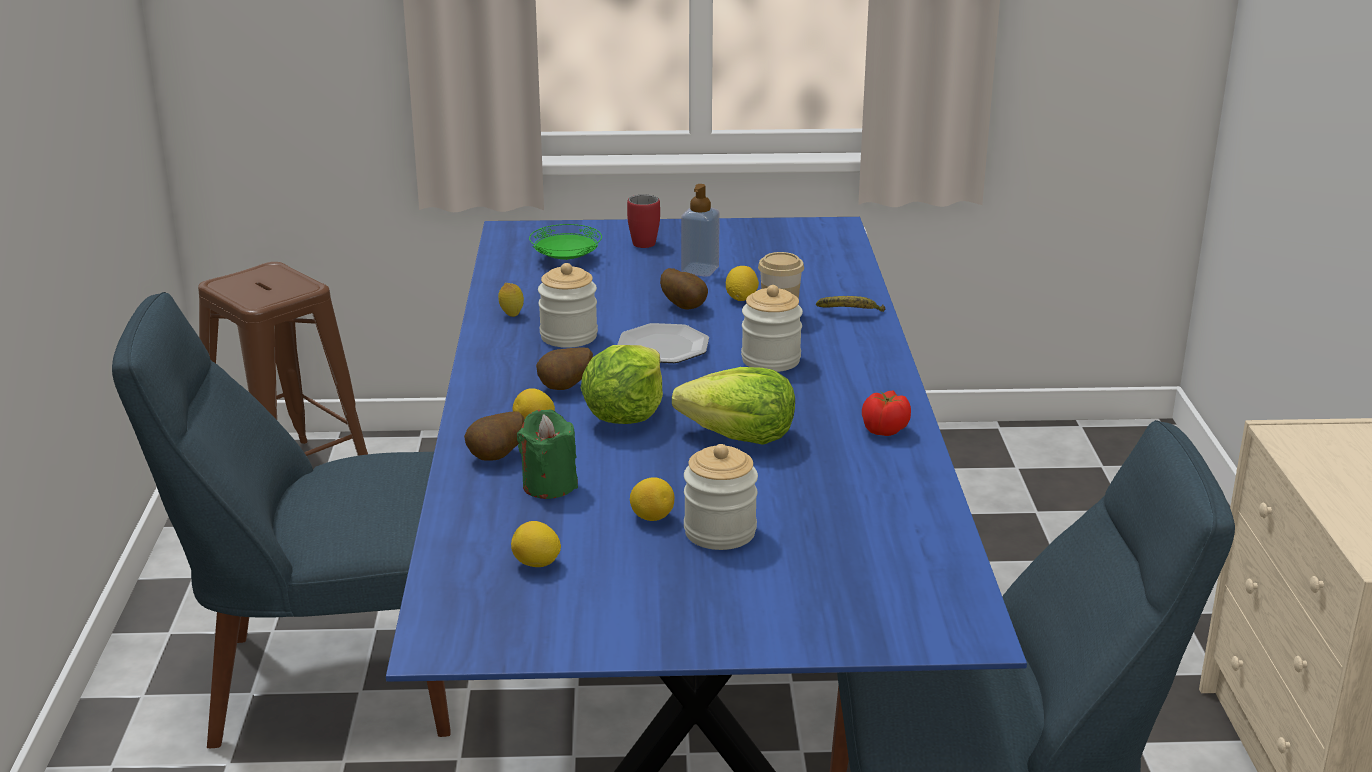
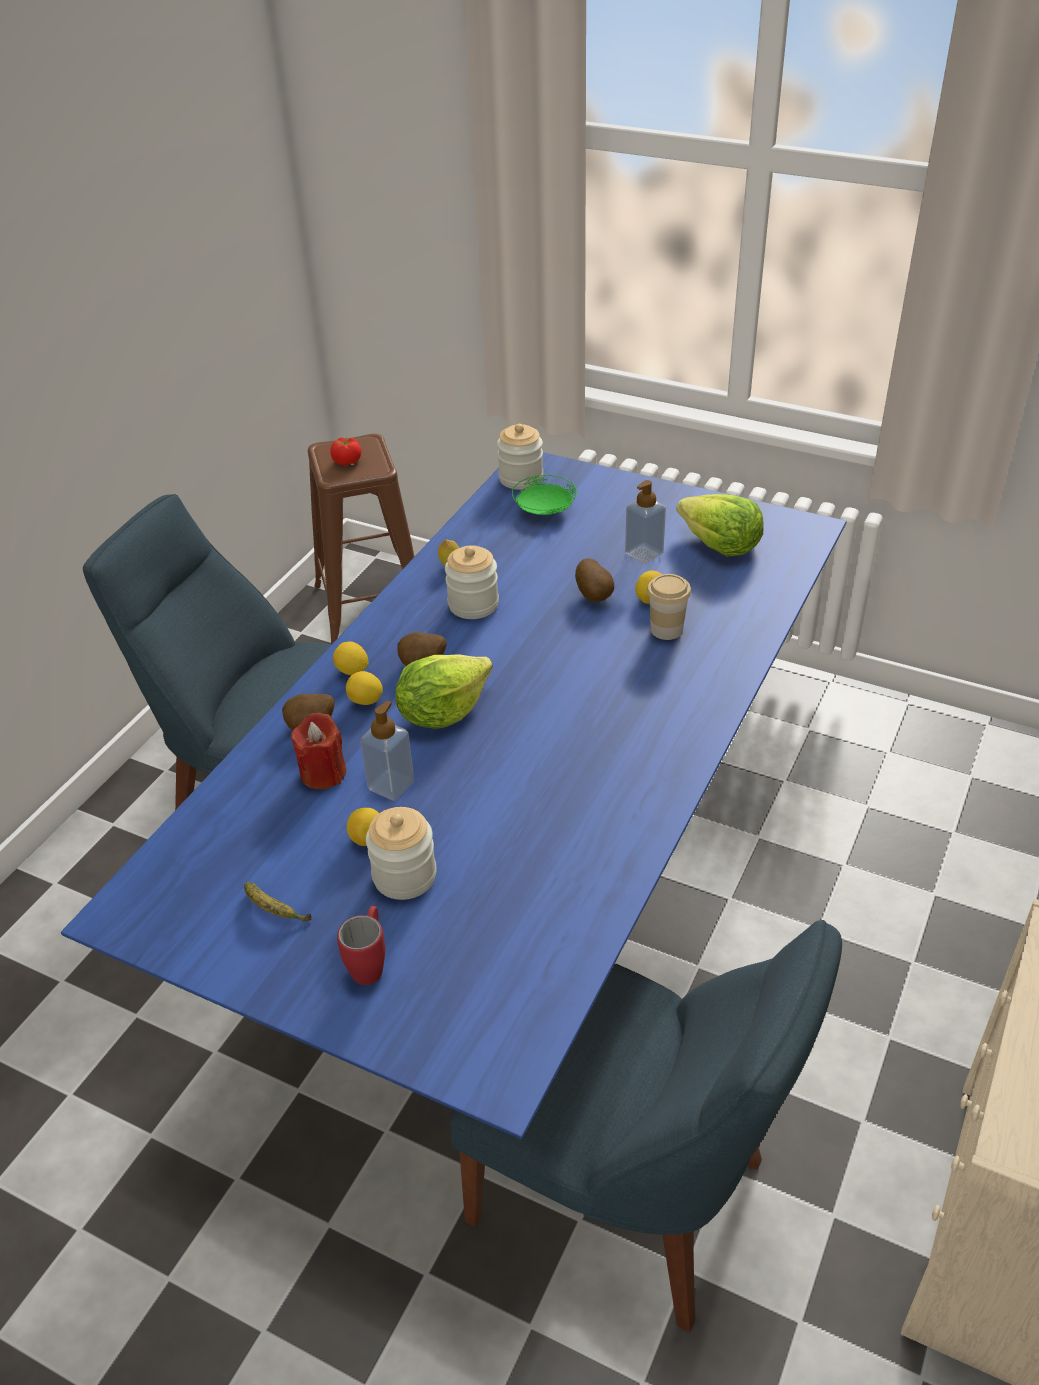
camera: 30 degrees right, 15 degrees up
(536, 564) = (245, 857): lemon -> lemon (352, 671)
(549, 485) = (323, 773): green candle -> red candle
(632, 476) = (391, 785): none -> soap dispenser
(642, 241) = (624, 503): red mug -> red mug (370, 963)
(664, 347) = (537, 641): plate -> none
(739, 436) = (511, 769): lettuce -> lettuce (720, 545)
(771, 360) = (612, 684): jar -> jar (521, 478)
(851, 313) = (731, 646): banana -> banana (274, 910)
(884, 431) = (637, 805): tomato -> tomato (347, 462)

